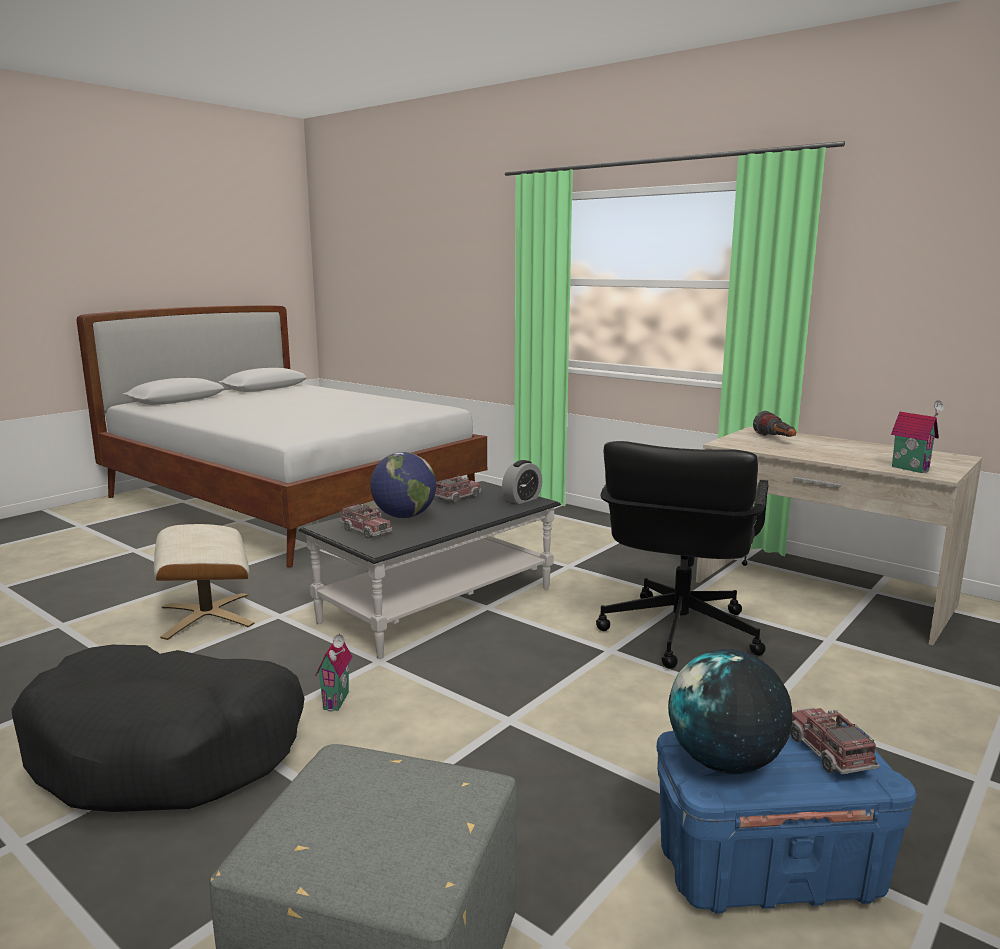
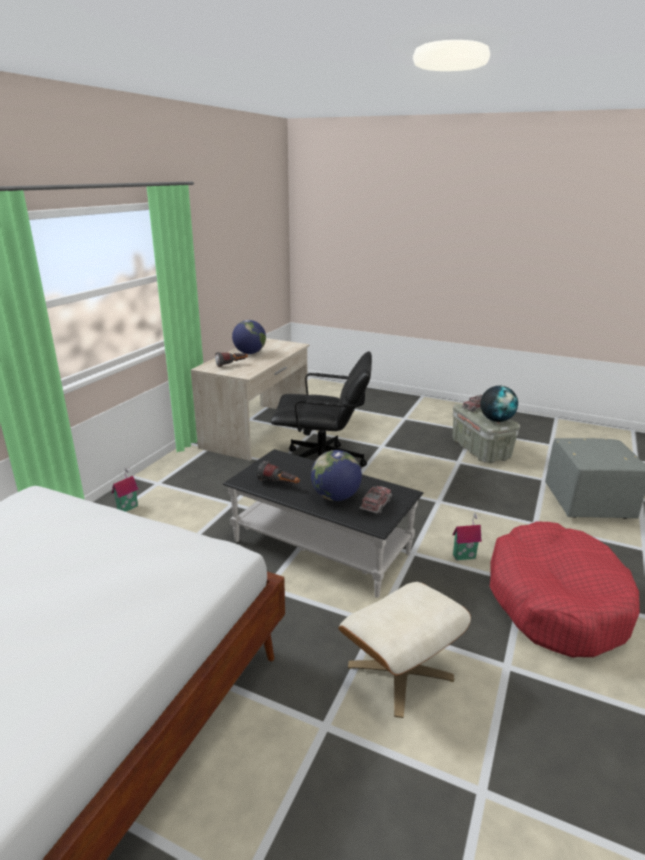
camera: 105 degrees left, 10 degrees up
(168, 751) = (555, 601): black dog bed -> red dog bed
(457, 497) = (279, 484): toy truck -> flashlight
(522, 499) = (275, 460): alarm clock -> none
(767, 872) = (481, 450): blue storage box -> grey storage box
(852, 448) = (249, 353): none -> globe
(911, 468) = (289, 347): toy house -> toy house (127, 507)

